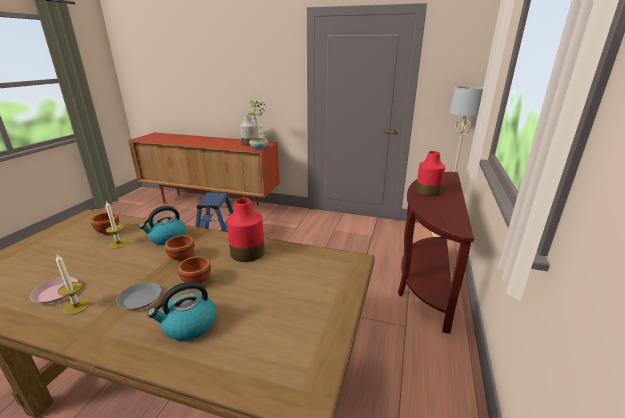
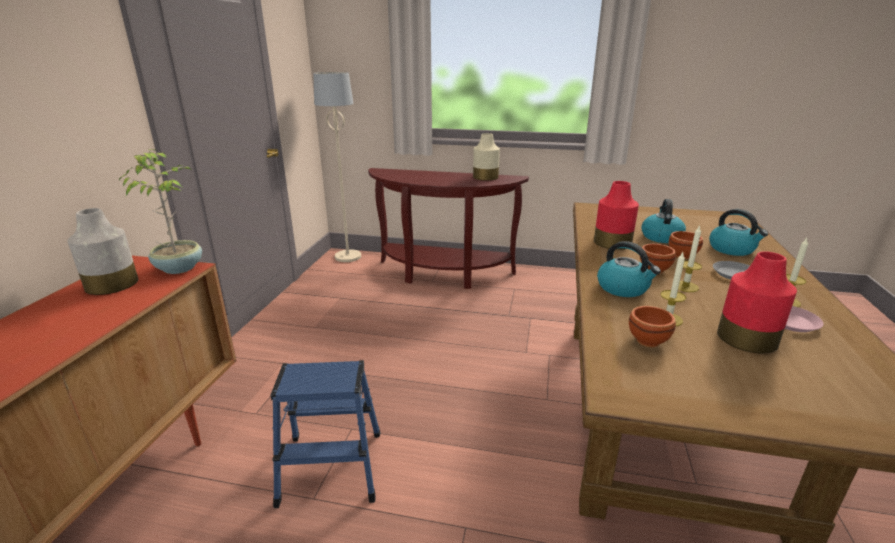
camera: 95 degrees left, 0 degrees up
(146, 264) = (685, 286): none -> candle
(248, 284) = (661, 237): none -> kettle
(428, 191) = (431, 179): red vase -> red vase (746, 337)
(451, 213) = (485, 177): none -> beige vase

